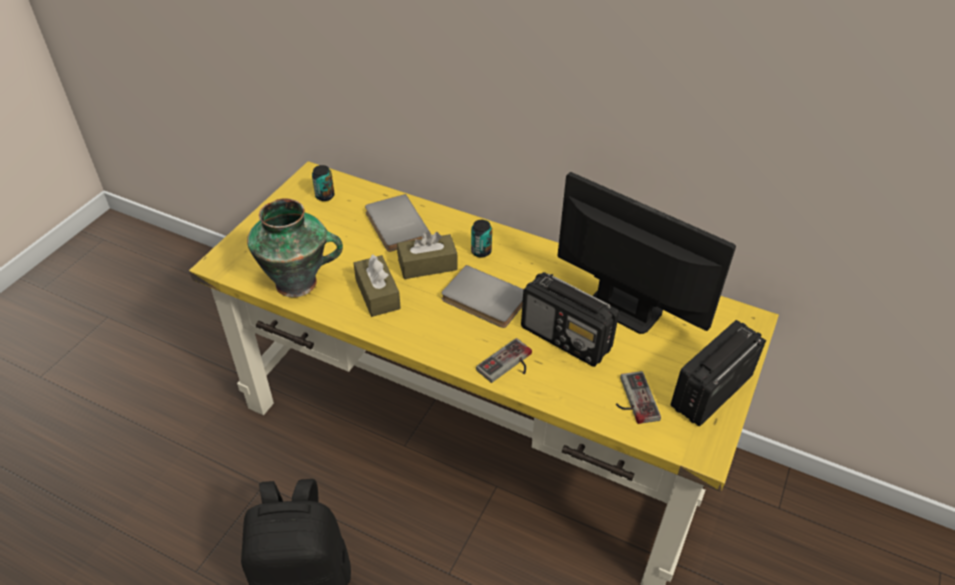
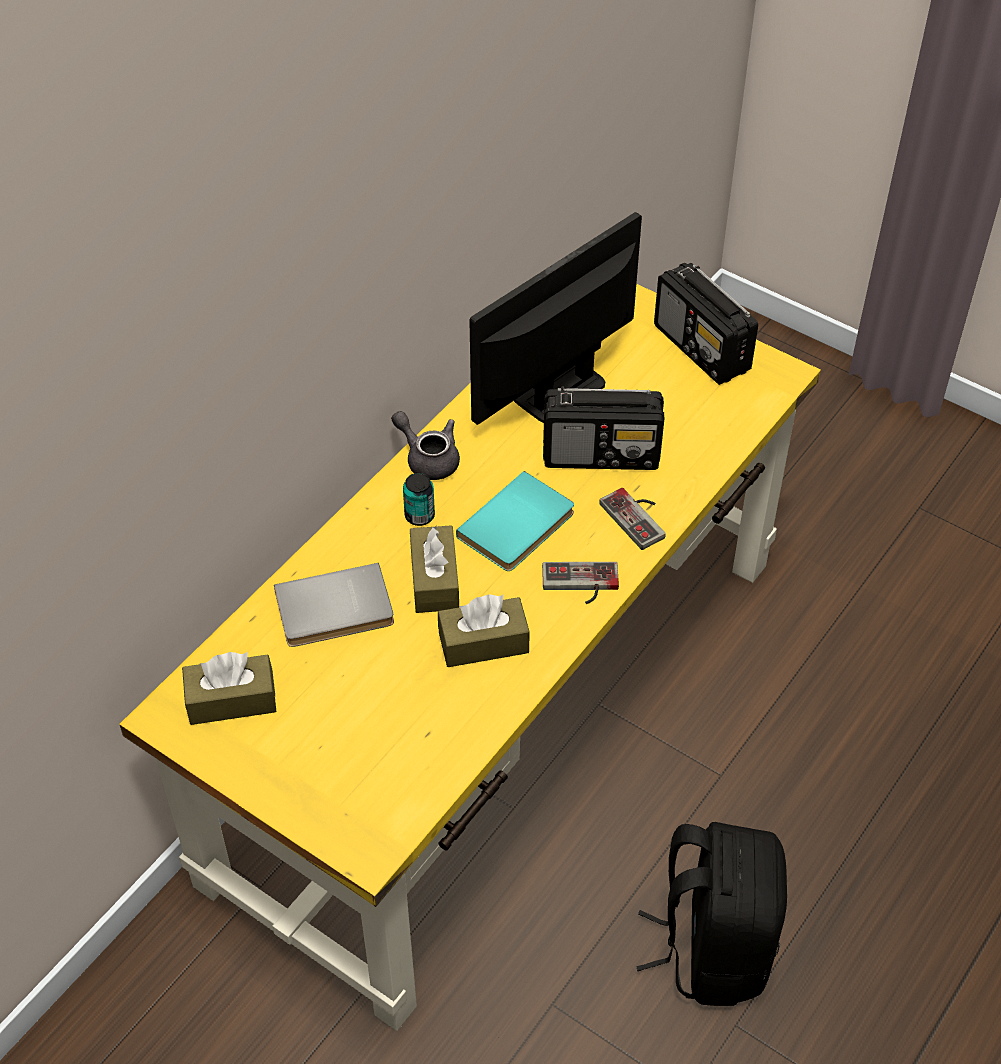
camera: 80 degrees left, 5 degrees up
(299, 283) = (440, 739): vase -> none
(325, 196) = (231, 700): can -> brown tissue box
(483, 300) = (519, 526): grey book -> turquoise book
(534, 249) = (428, 458): none -> grey teapot
(566, 338) = (602, 455): radio -> radio turned 45 degrees clockwise
(632, 399) = (705, 415): game controller -> game controller (580, 585)

